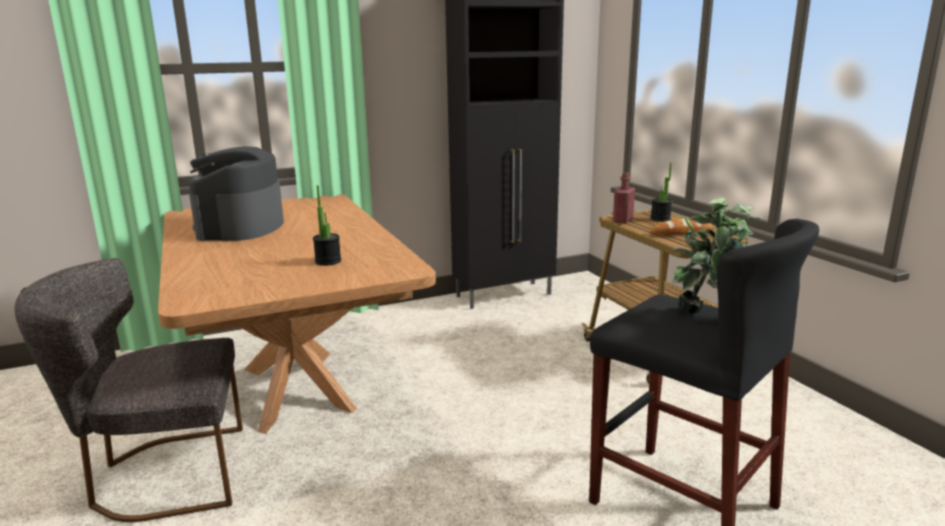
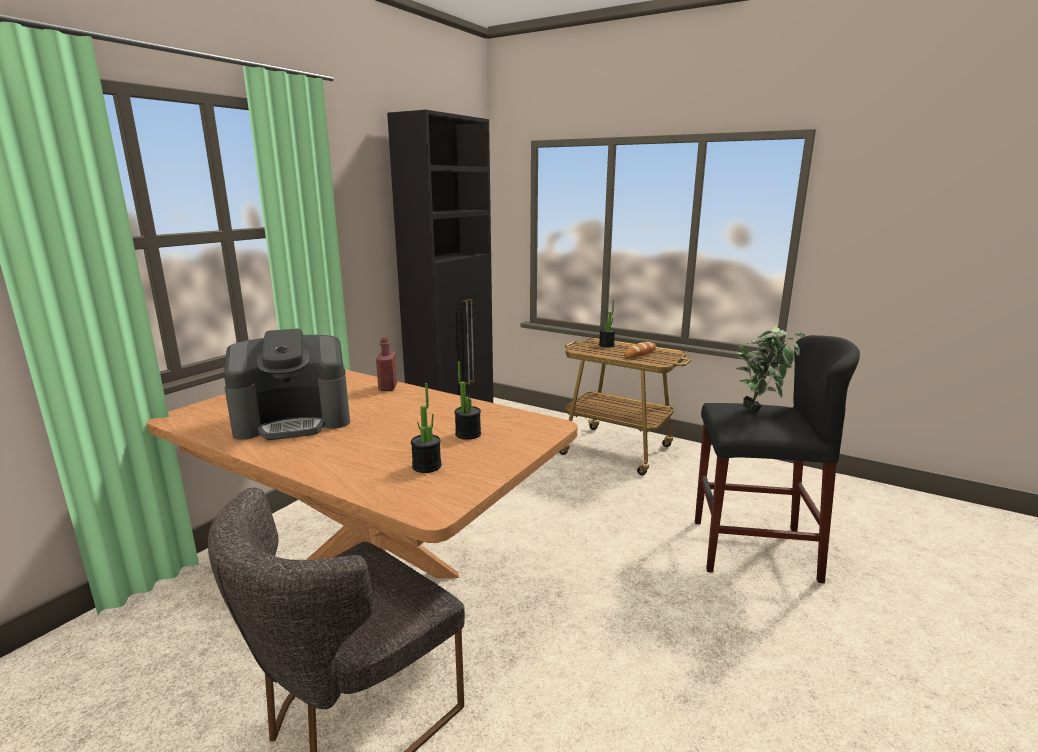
camera: 35 degrees left, 0 degrees up
(241, 227) = (294, 420): coffee machine -> coffee machine turned 75 degrees counterclockwise
(250, 275) = (427, 466): none -> potted plant
(622, 220) = (587, 350): red bottle -> red bottle (388, 387)

